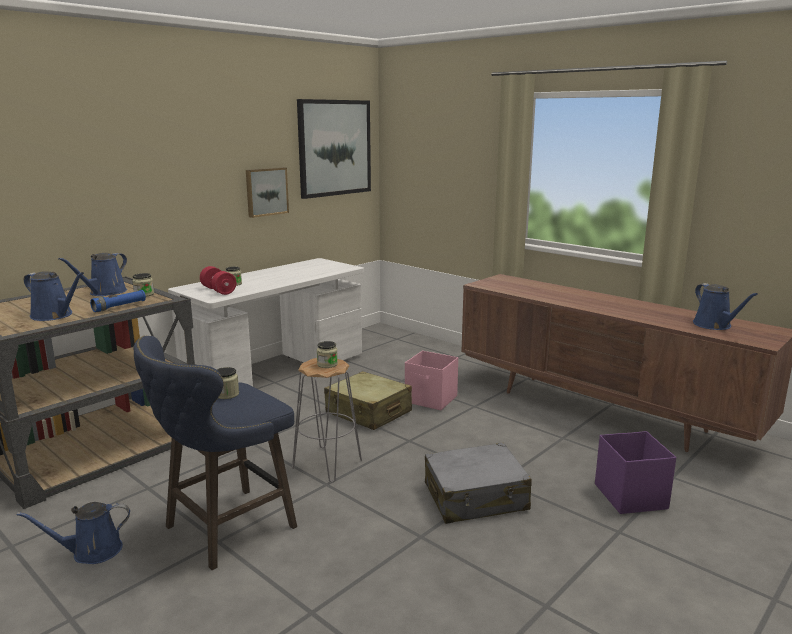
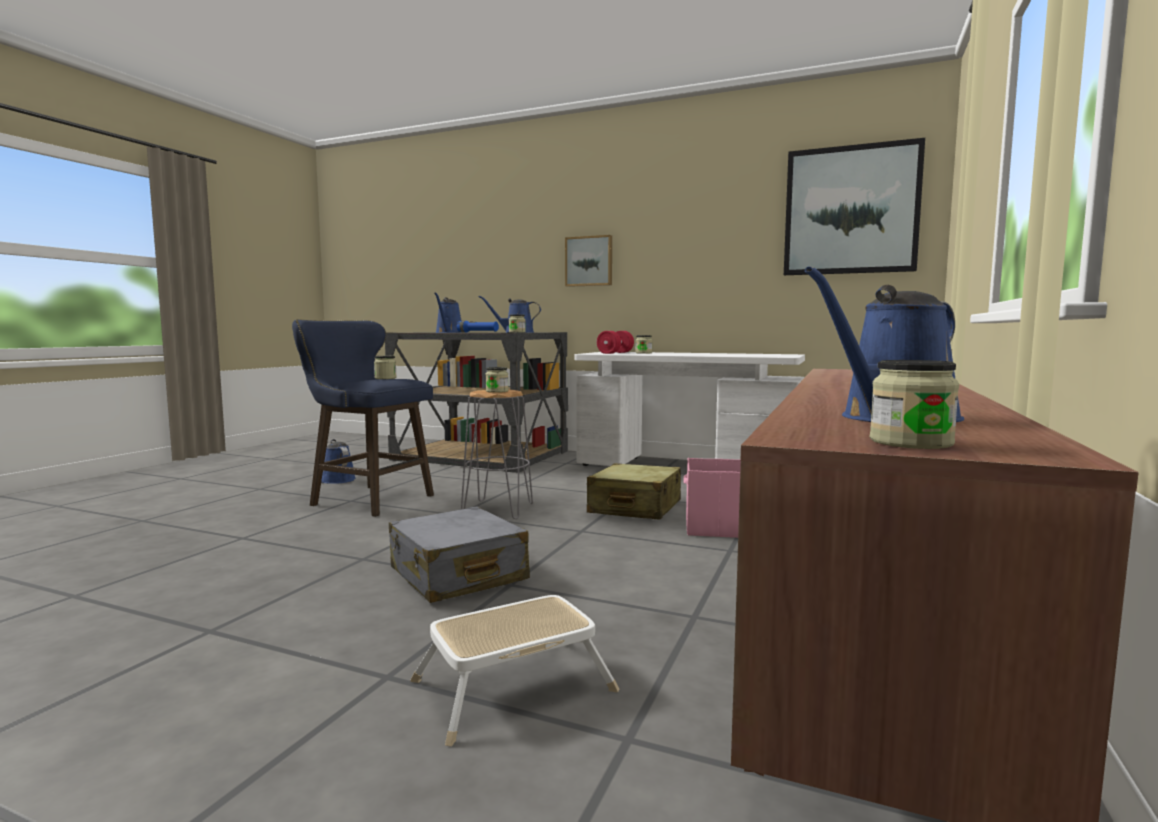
camera: 70 degrees right, 10 degrees down
(266, 191) = (731, 264): picture -> picture (589, 261)
(630, 496) = (514, 686): purple storage box -> beige step ladder
(767, 335) = (911, 442): none -> jar

